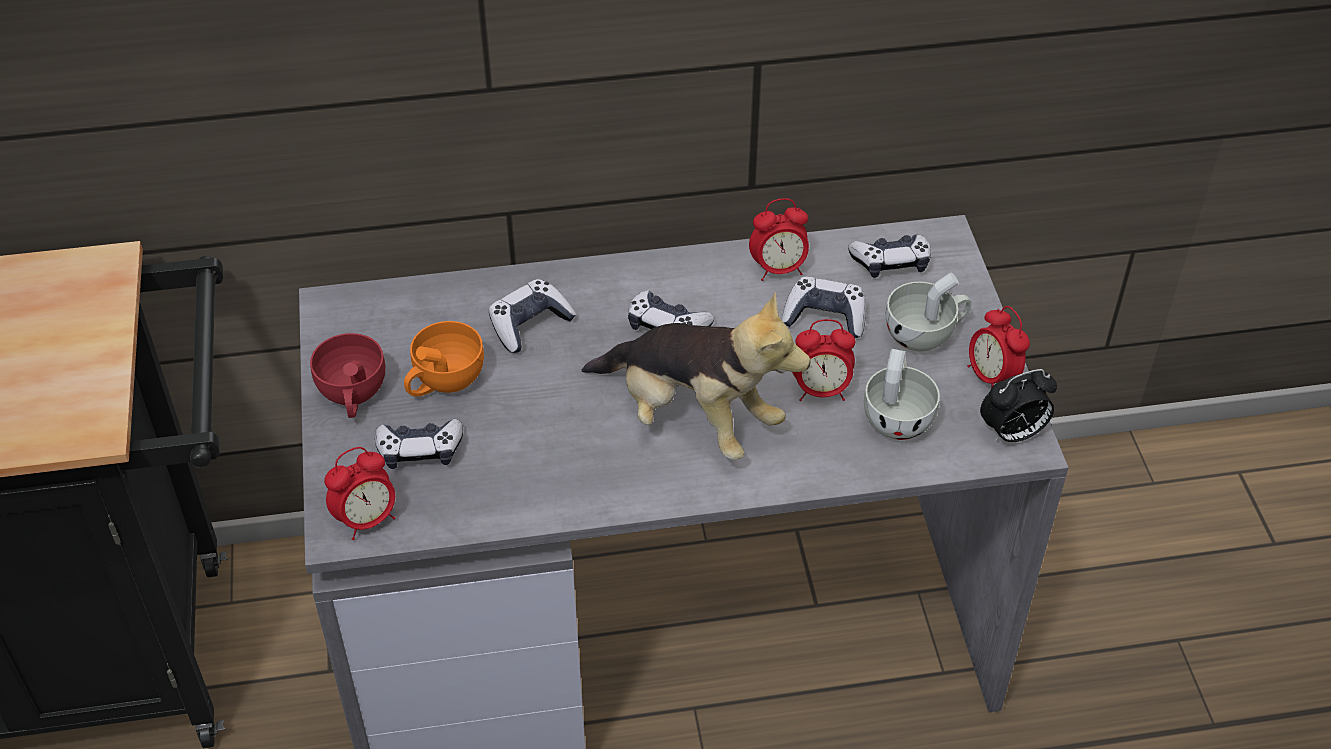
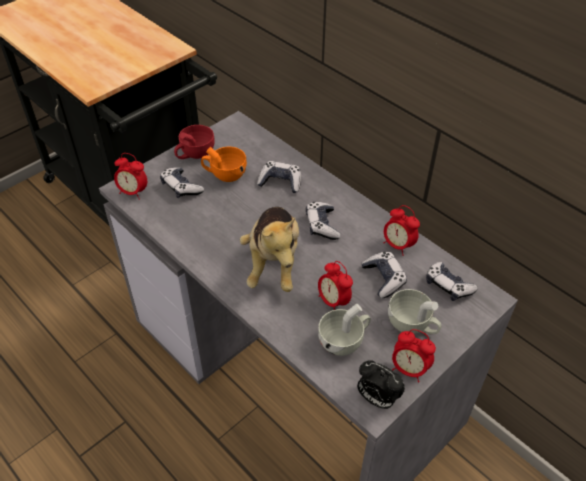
camera: 55 degrees right, 0 degrees up
(991, 377) = (409, 369): alarm clock -> alarm clock turned 90 degrees counterclockwise

